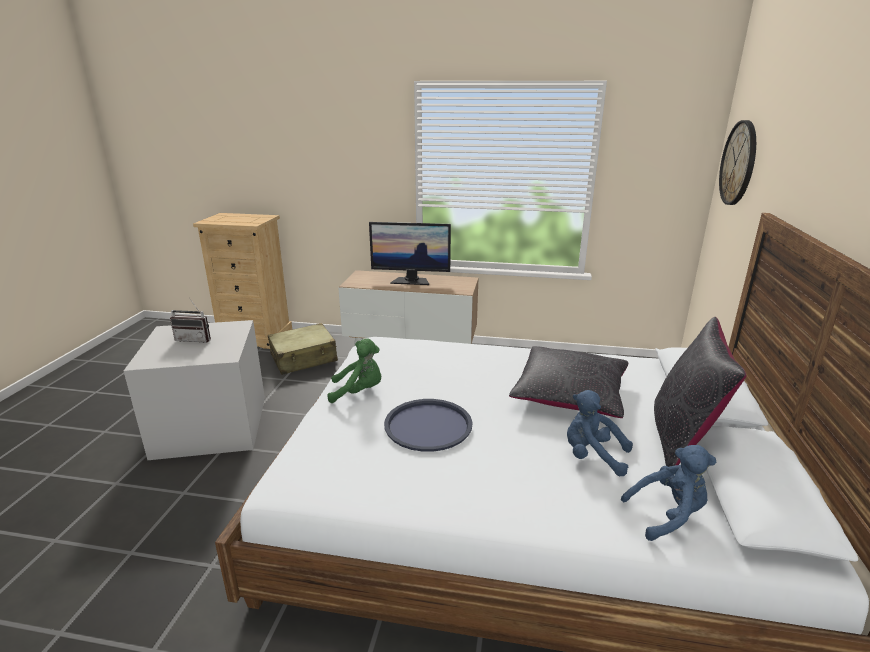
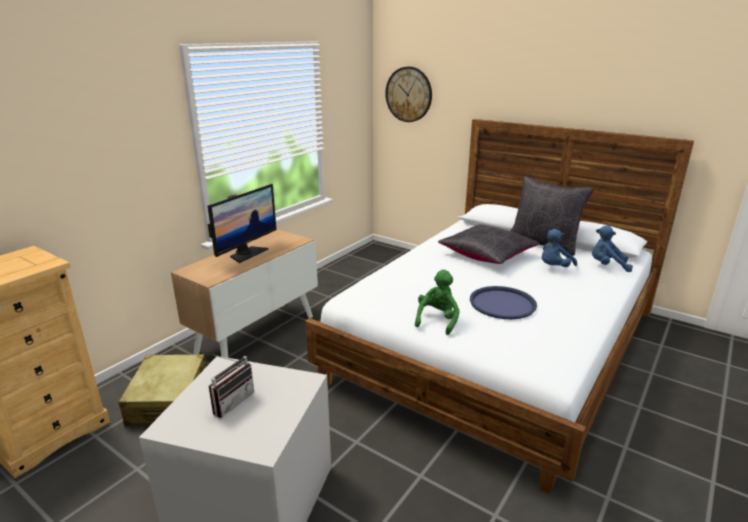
camera: 65 degrees left, 0 degrees up
(667, 515) = (607, 266): blue plush toy -> blue plush toy turned 90 degrees counterclockwise

